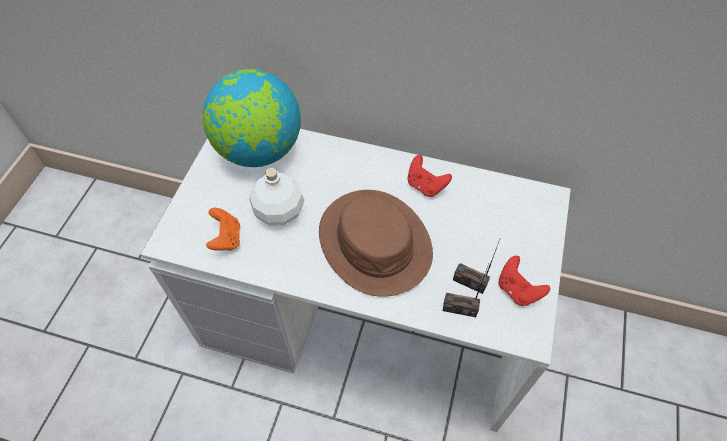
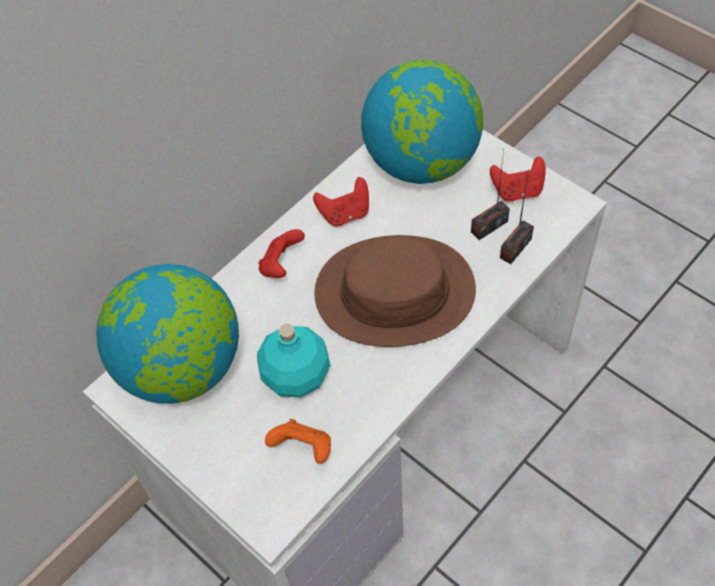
camera: 60 degrees left, 0 degrees up
(279, 211) = (295, 376): white bottle -> turquoise bottle
(362, 167) = (281, 265): none -> red game controller
(502, 214) = (422, 162): none -> globe

